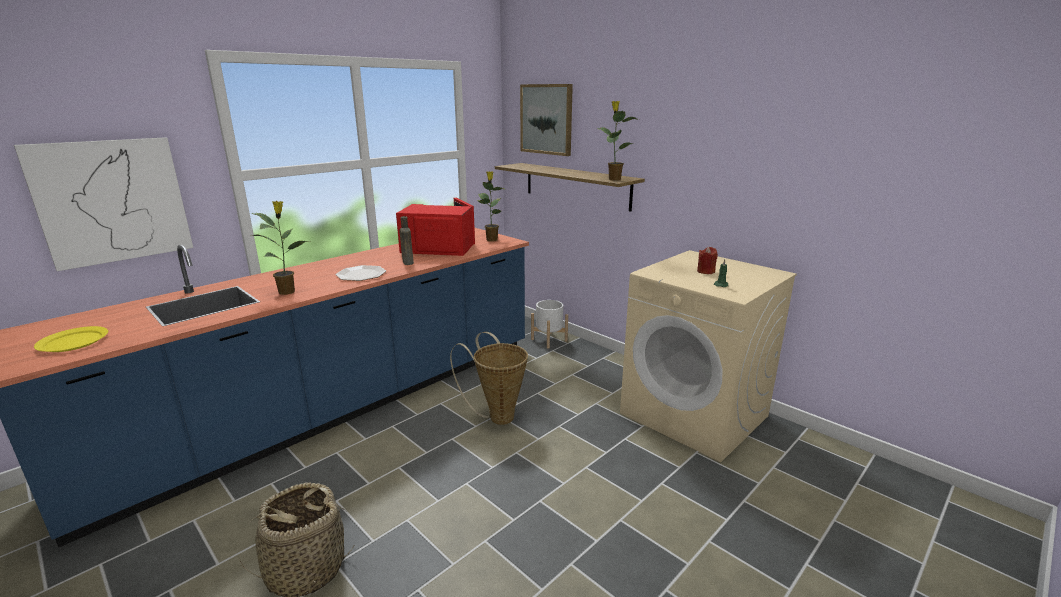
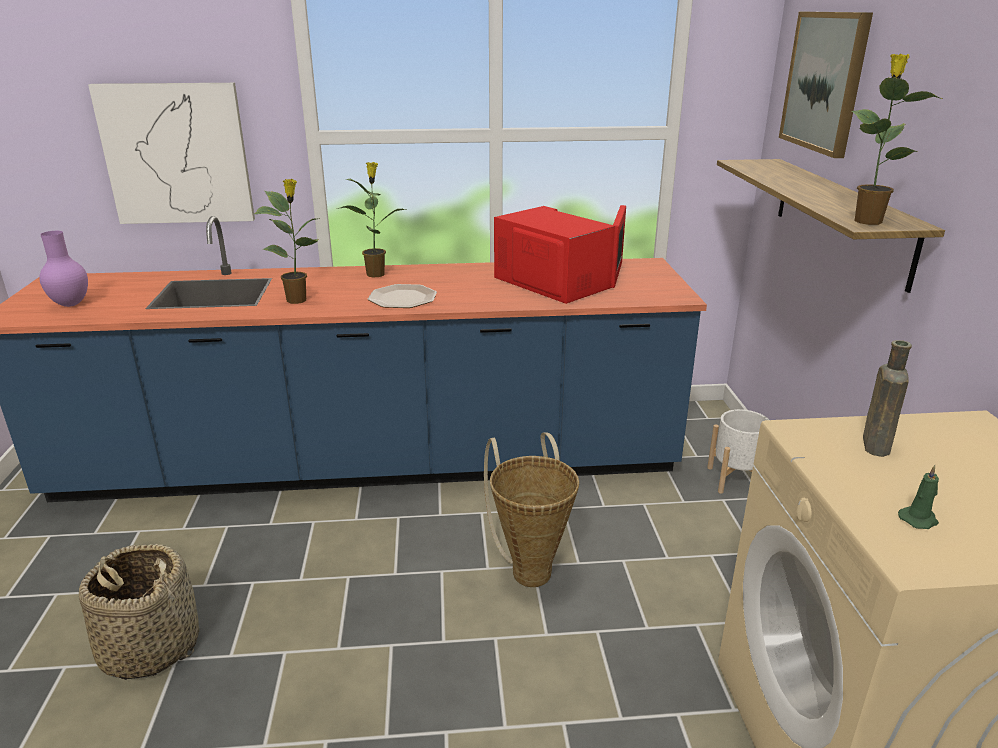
camera: 40 degrees right, 5 degrees up
(73, 342) = (71, 304): yellow plate -> purple vase
(407, 262) = (482, 294): brown bottle -> brown bottle (875, 444)
(491, 239) = (653, 286): potted plant -> potted plant (376, 274)
(706, 271) = (937, 474): red candle -> none

